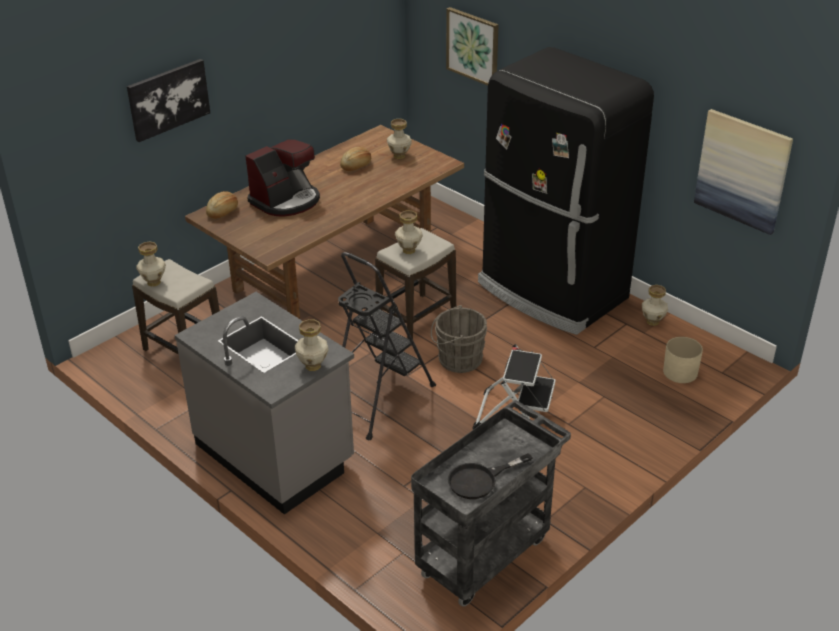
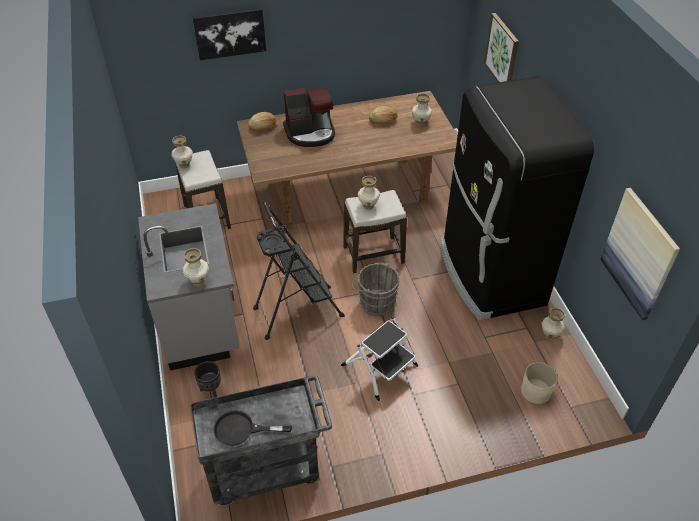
camera: 30 degrees right, 10 degrees up
(351, 511) = (211, 390): none -> black planter

